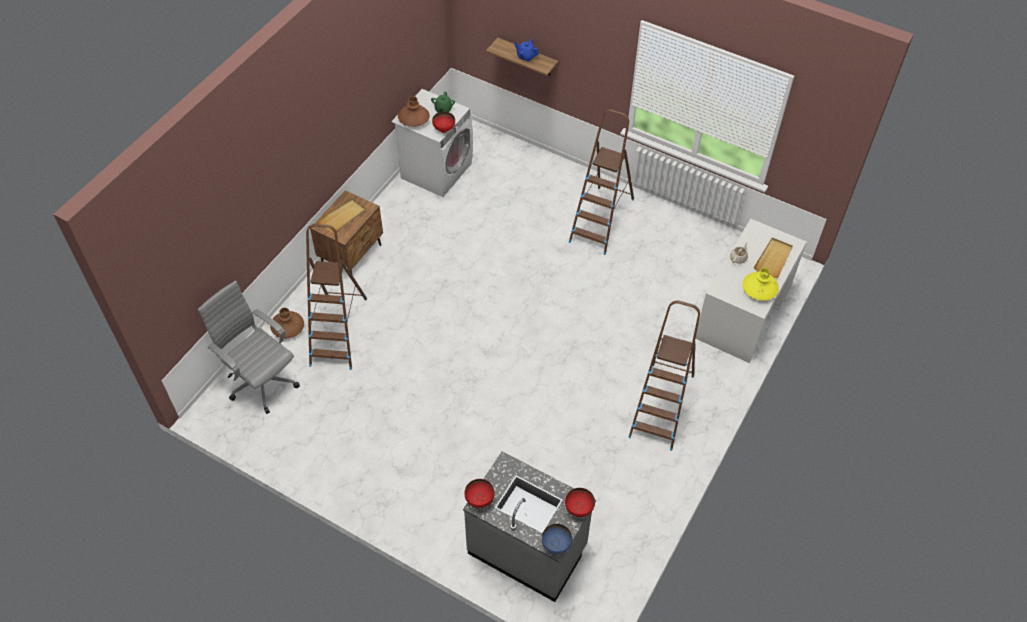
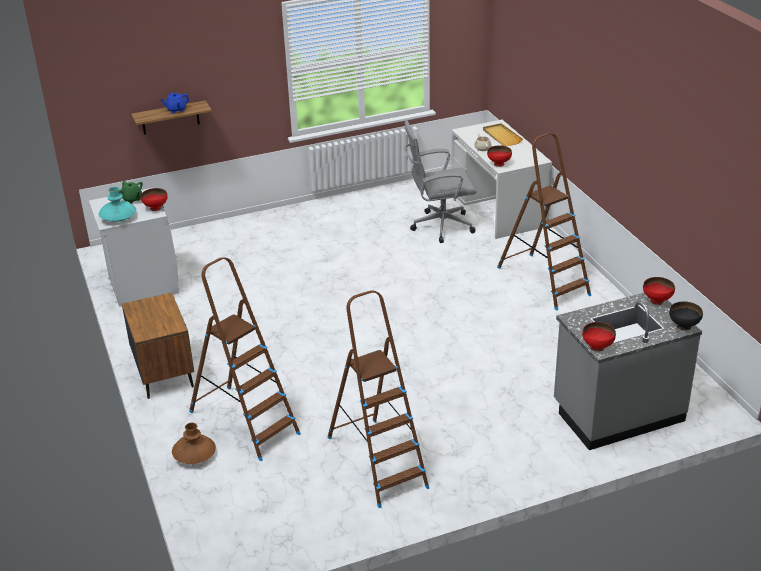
camera: 50 degrees left, 20 degrees down
(261, 382) = (237, 504): grey office chair -> grey office chair (439, 227)
(342, 217) = (152, 317): beige tray -> none
(414, 120) = (118, 218): brown vase -> turquoise vase
(556, 545) = (684, 326): blue bowl -> black bowl
(601, 220) = (324, 228): brown step ladder -> brown step ladder (377, 462)
(722, 284) = (499, 164): none -> red bowl
(759, 290) = (523, 153): yellow vase -> none

